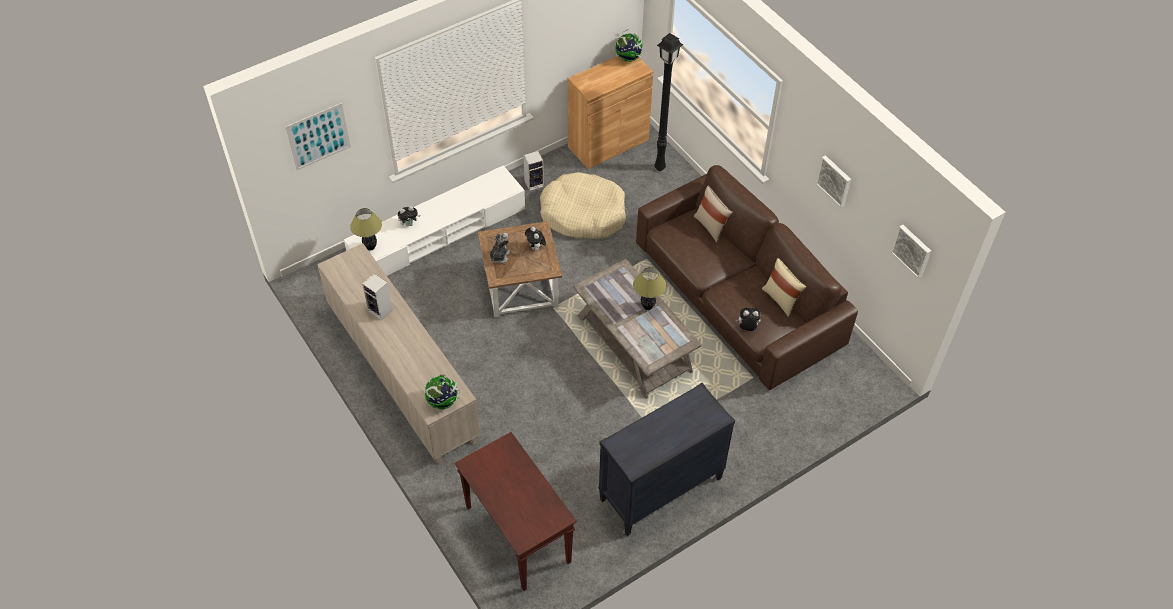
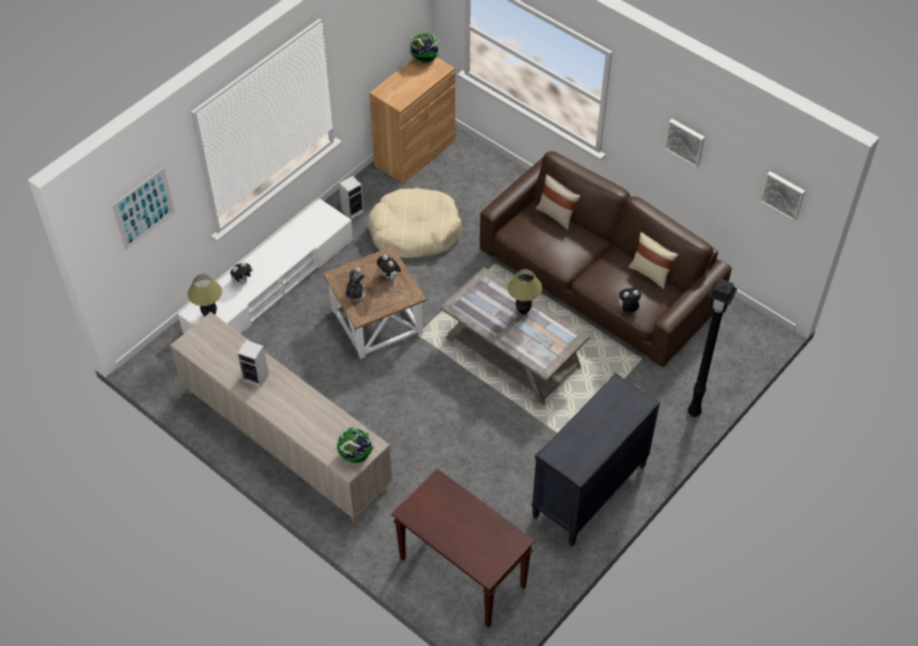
camera: 15 degrees left, 0 degrees up
(660, 167) = (477, 166): black floor lamp -> black floor lamp (695, 412)

